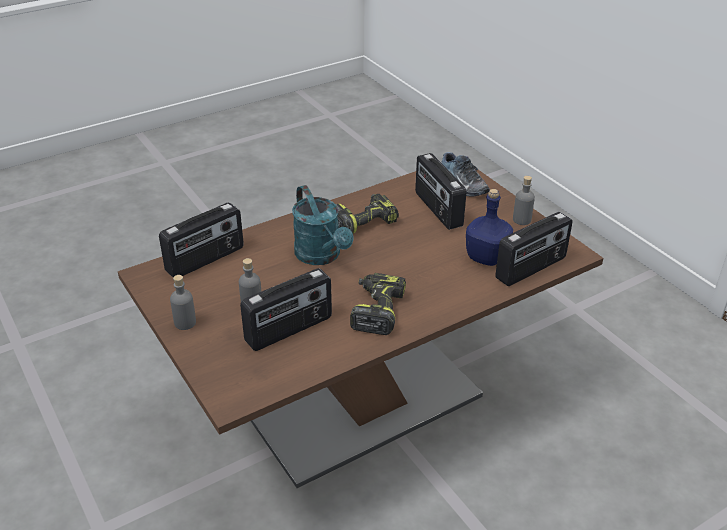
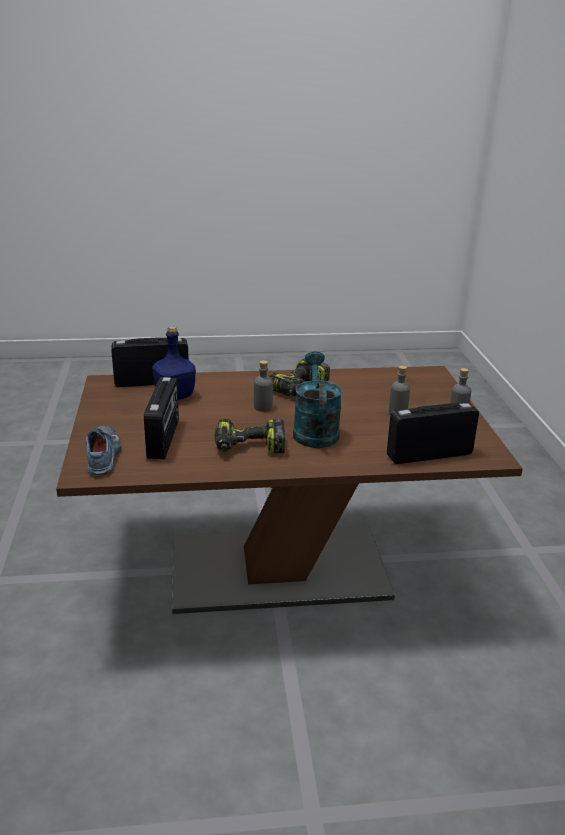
camera: 155 degrees left, 10 degrees down
(289, 330) = (374, 393): radio -> none
(521, 220) = (102, 411): grey bottle -> grey bottle (263, 407)

